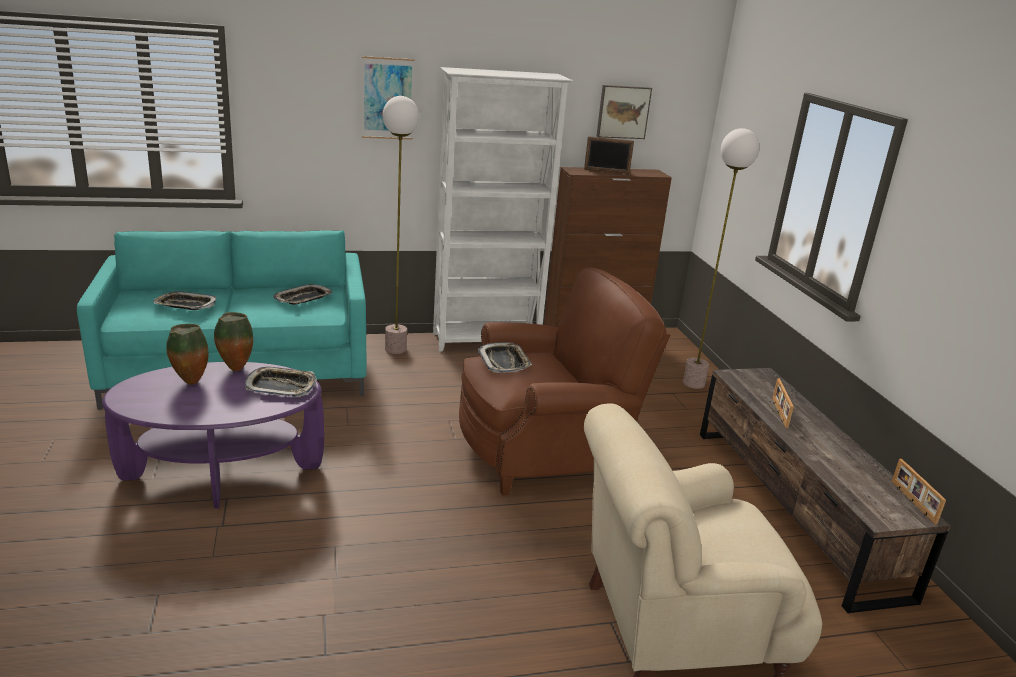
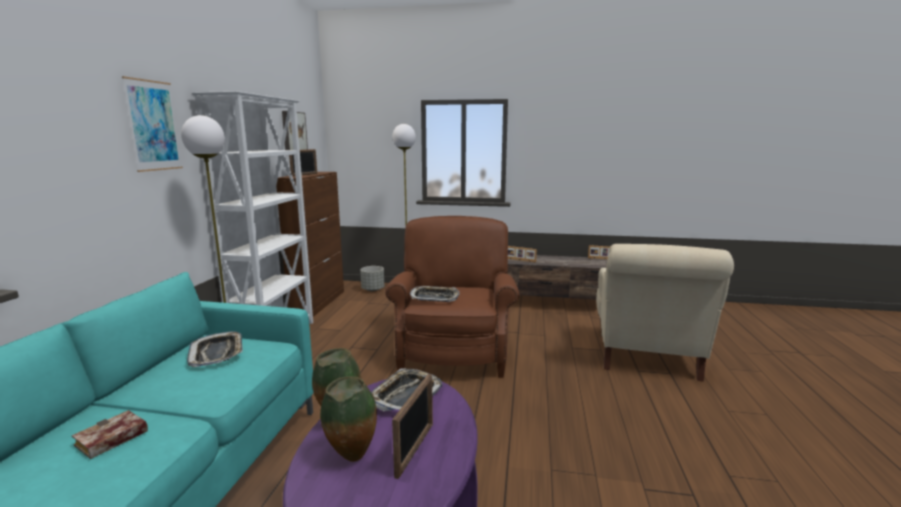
camera: 65 degrees left, 10 degrees down
(185, 305) = (110, 440): tray -> book
(205, 402) = (415, 449): none -> picture frame
(673, 358) = (372, 289): none -> grey planter

